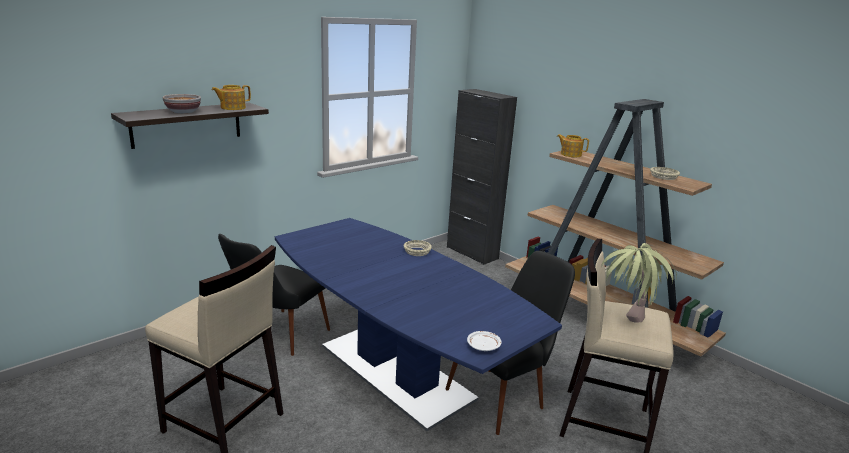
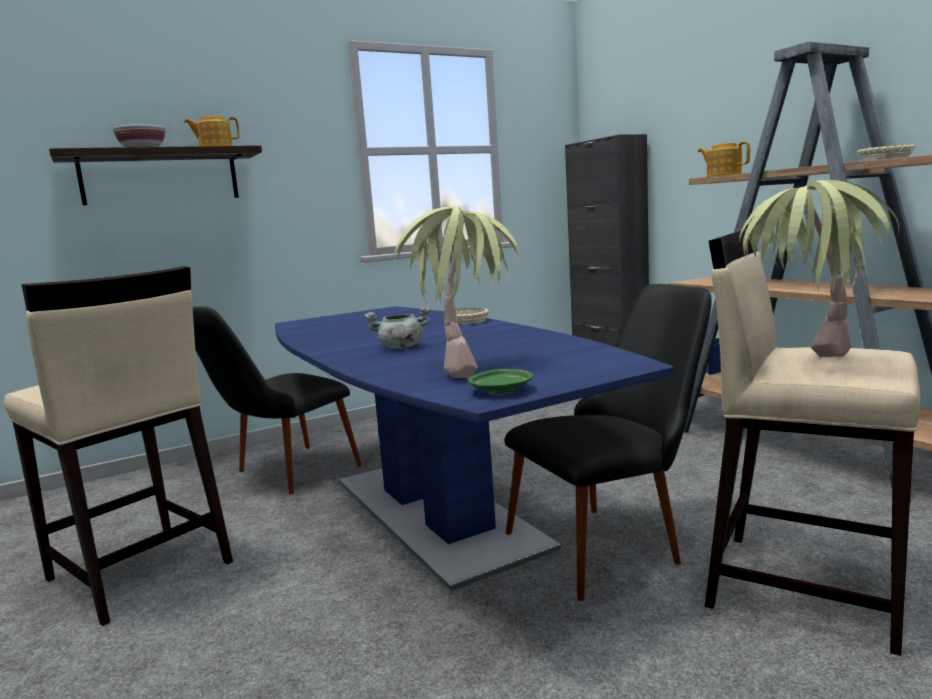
camera: 15 degrees right, 10 degrees down
(394, 287) = (400, 347): none -> grey cooking pot
(452, 318) = (467, 368): none -> potted plant
(483, 346) = (501, 390): white plate -> green plate

